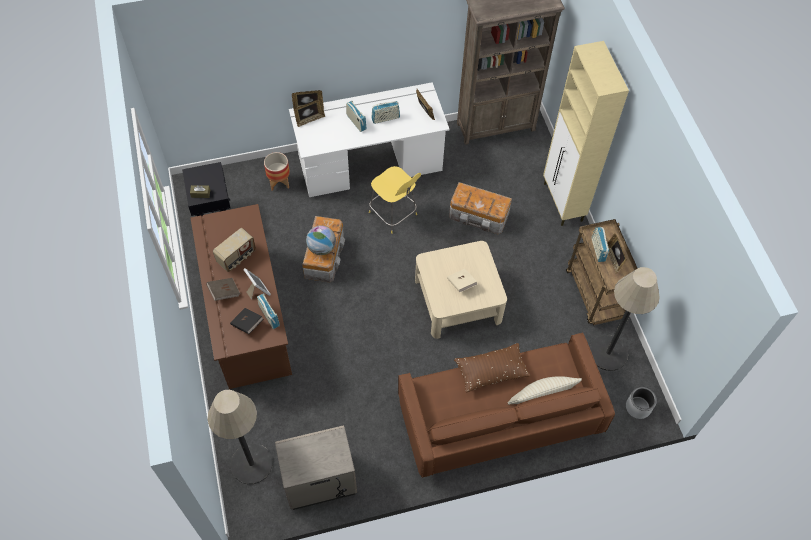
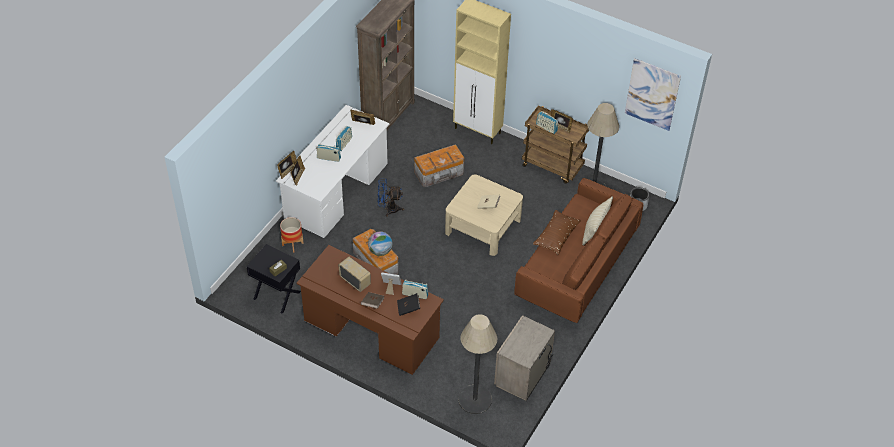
camera: 45 degrees left, 10 degrees down
(237, 257) = (355, 281): radio -> radio turned 45 degrees counterclockwise
(394, 214) = (388, 209): yellow chair -> blue fan
(710, 302) = (652, 94): none -> picture

